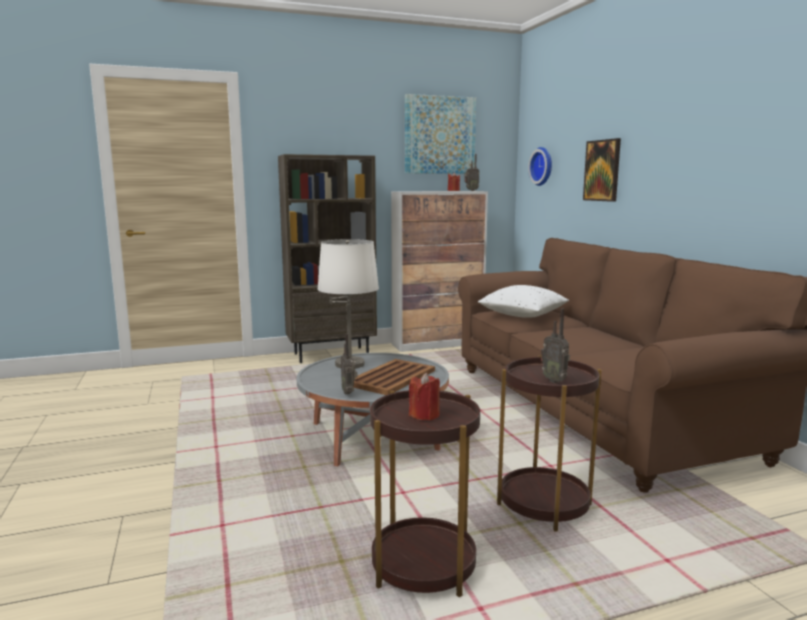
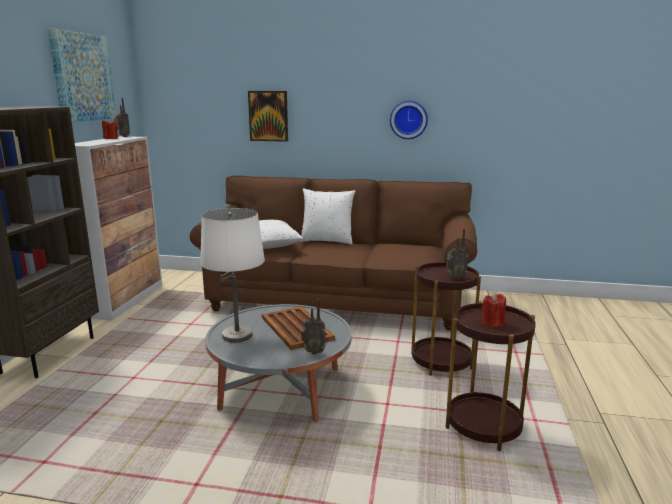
camera: 60 degrees left, 5 degrees up
(543, 166) = (185, 109): wall clock -> wall clock (408, 119)
(600, 329) = (327, 240): none -> white pillow

